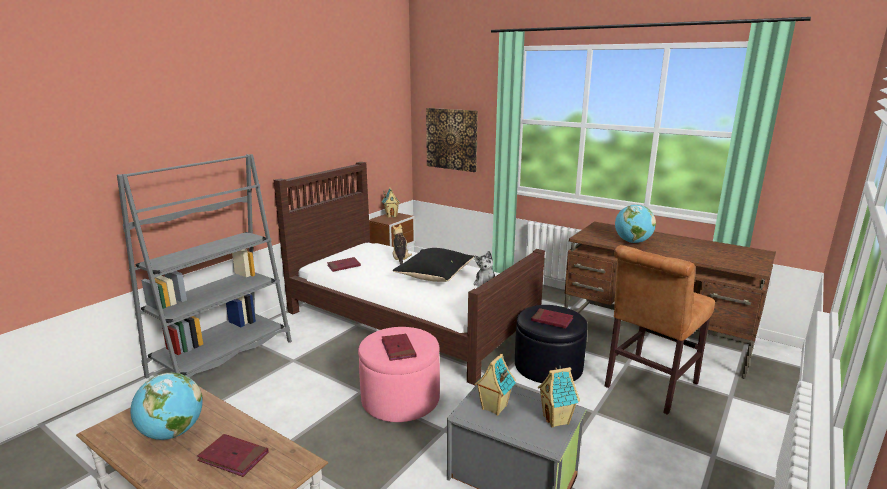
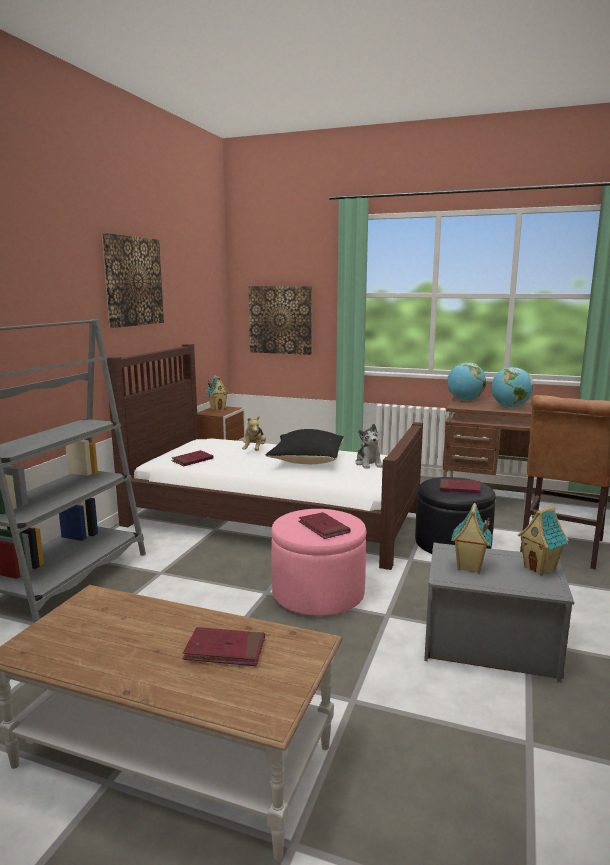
camera: 15 degrees left, 5 degrees down
(172, 433) = (120, 639): globe -> globe (465, 400)
(304, 113) = (133, 281): none -> picture
(400, 260) = (255, 450): plush toy -> plush toy turned 150 degrees counterclockwise

